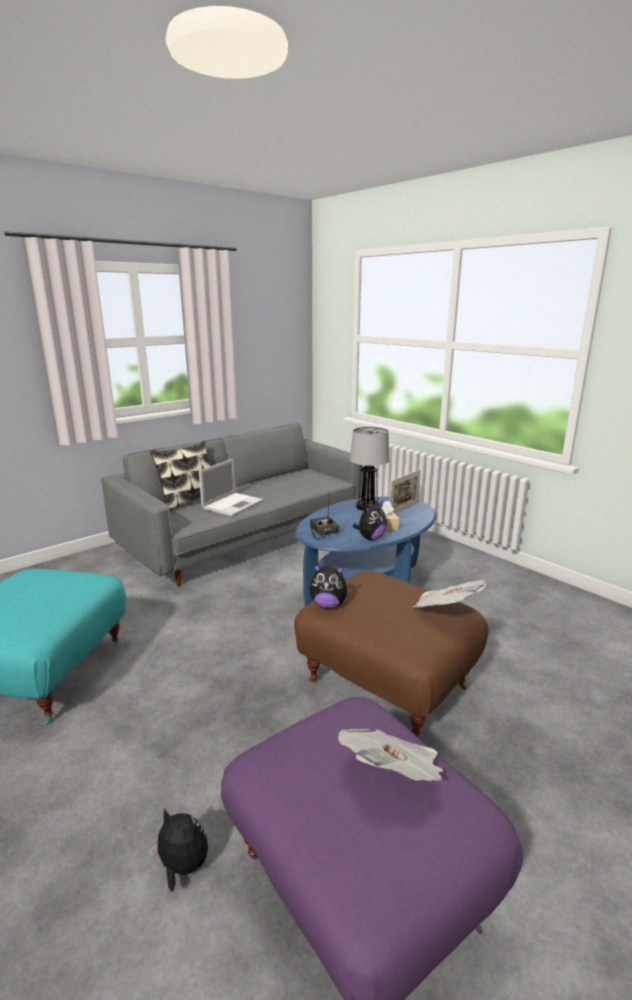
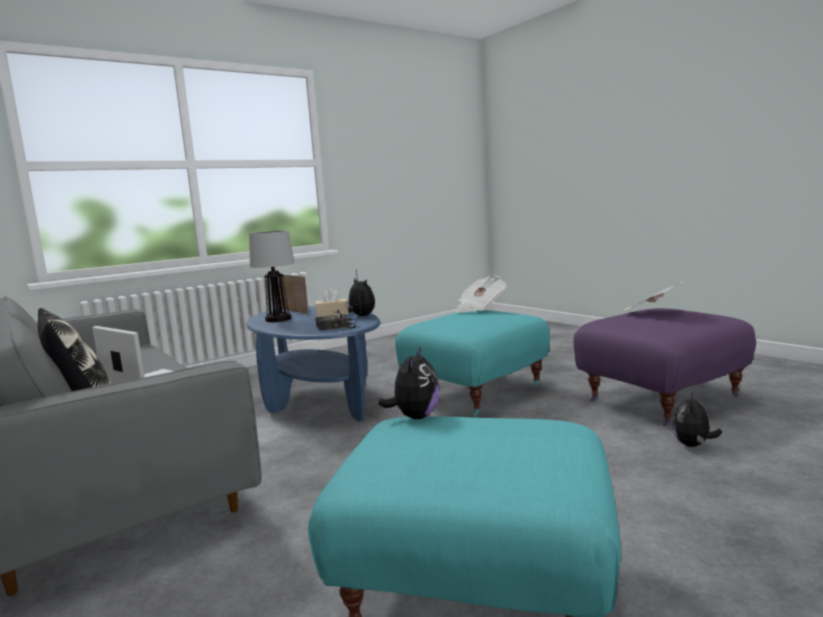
camera: 85 degrees left, 10 degrees down
(328, 605) = (472, 330): plush toy -> plush toy (415, 417)
(388, 683) = (475, 392): brown ottoman -> turquoise ottoman

